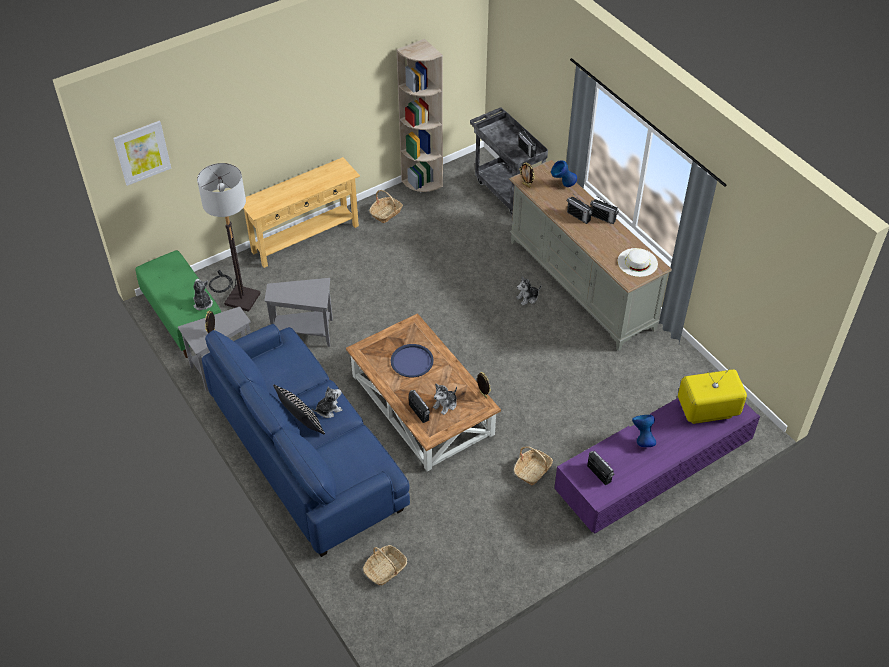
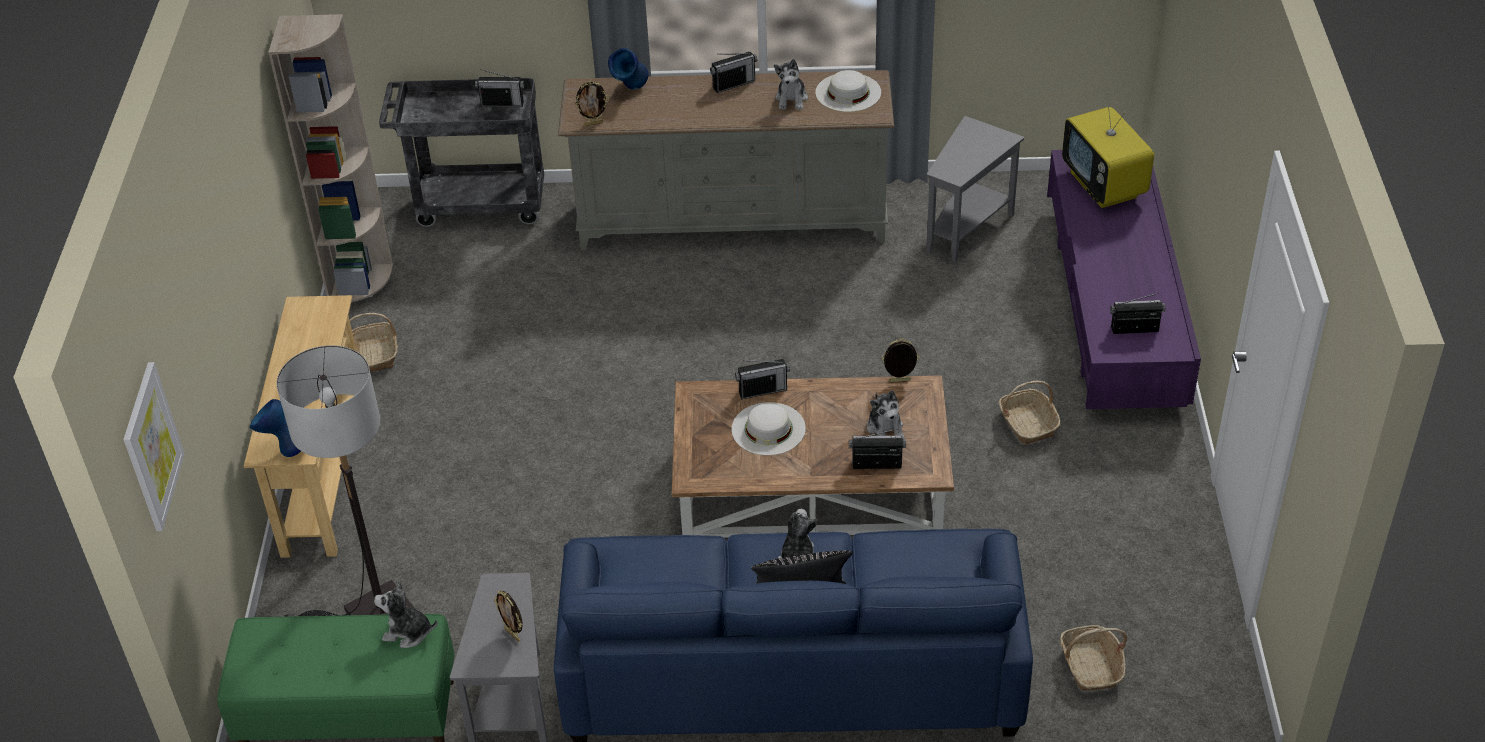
camera: 55 degrees left, 5 degrees down
(306, 332) = (537, 562): grey side table -> grey side table (967, 228)
(412, 361) = (768, 429): blue tray -> white hat
(527, 298) = (706, 282): plush toy -> plush toy (791, 99)
(578, 216) = (708, 104): radio -> radio (762, 390)
(642, 440) = (1107, 263): blue vase -> blue vase (285, 449)
(707, 411) = (1104, 186): television -> television turned 45 degrees counterclockwise

